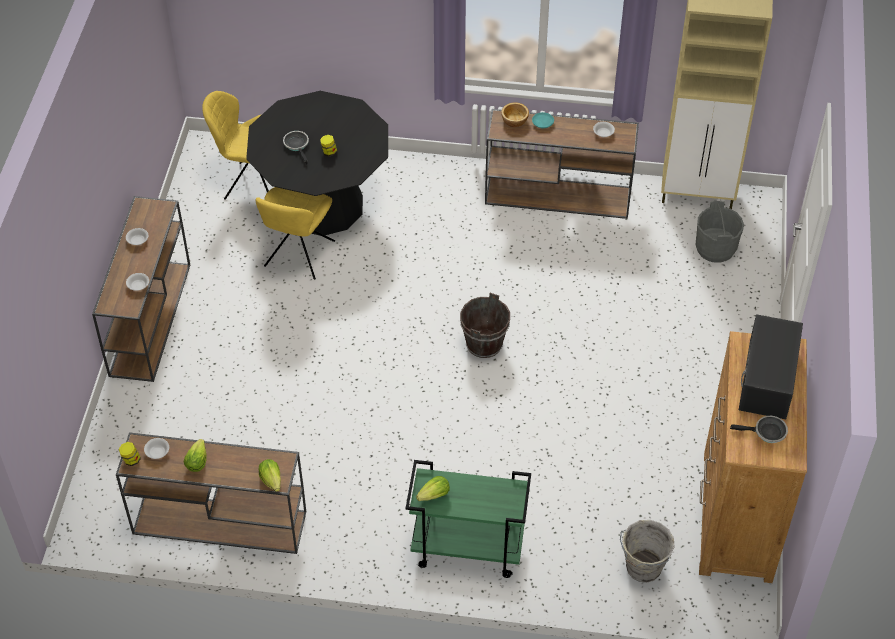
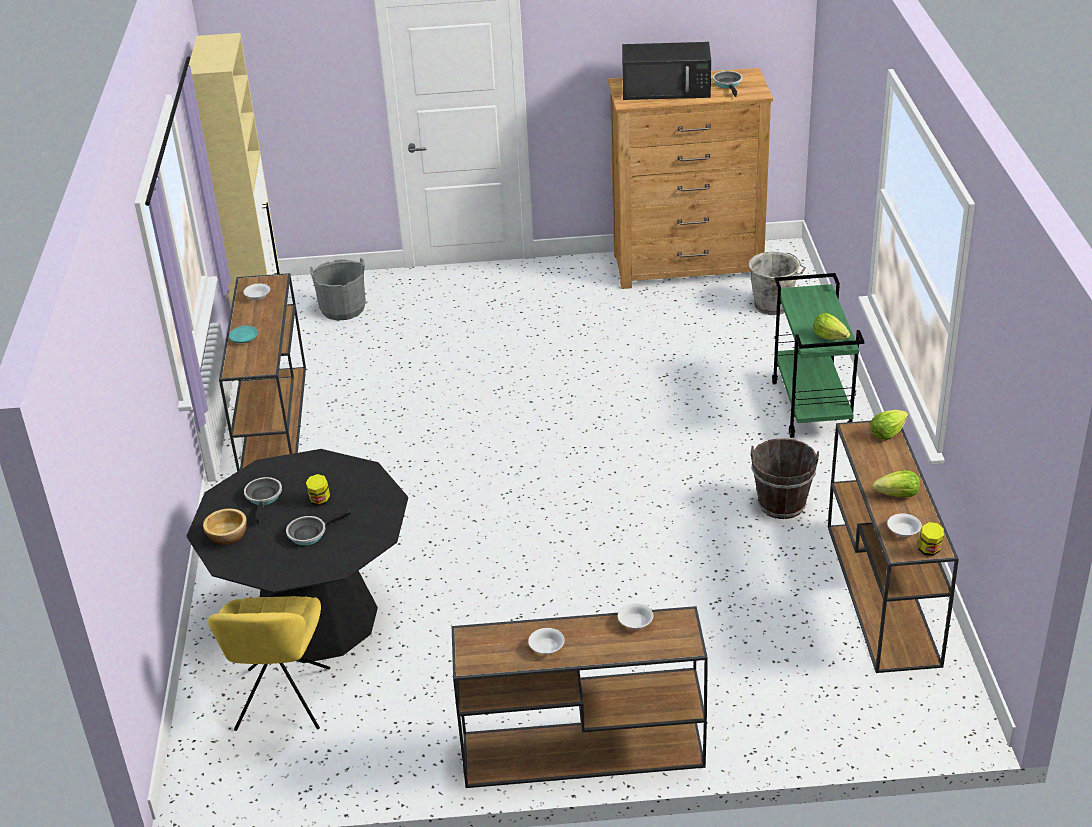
camera: 100 degrees left, 15 degrees down
(298, 255) = (420, 622): yellow chair -> none
(343, 126) = (264, 498): none -> frying pan
(484, 344) = (529, 439): brown bucket -> brown bucket (782, 504)
(515, 121) = (241, 359): bowl -> bowl (228, 535)

